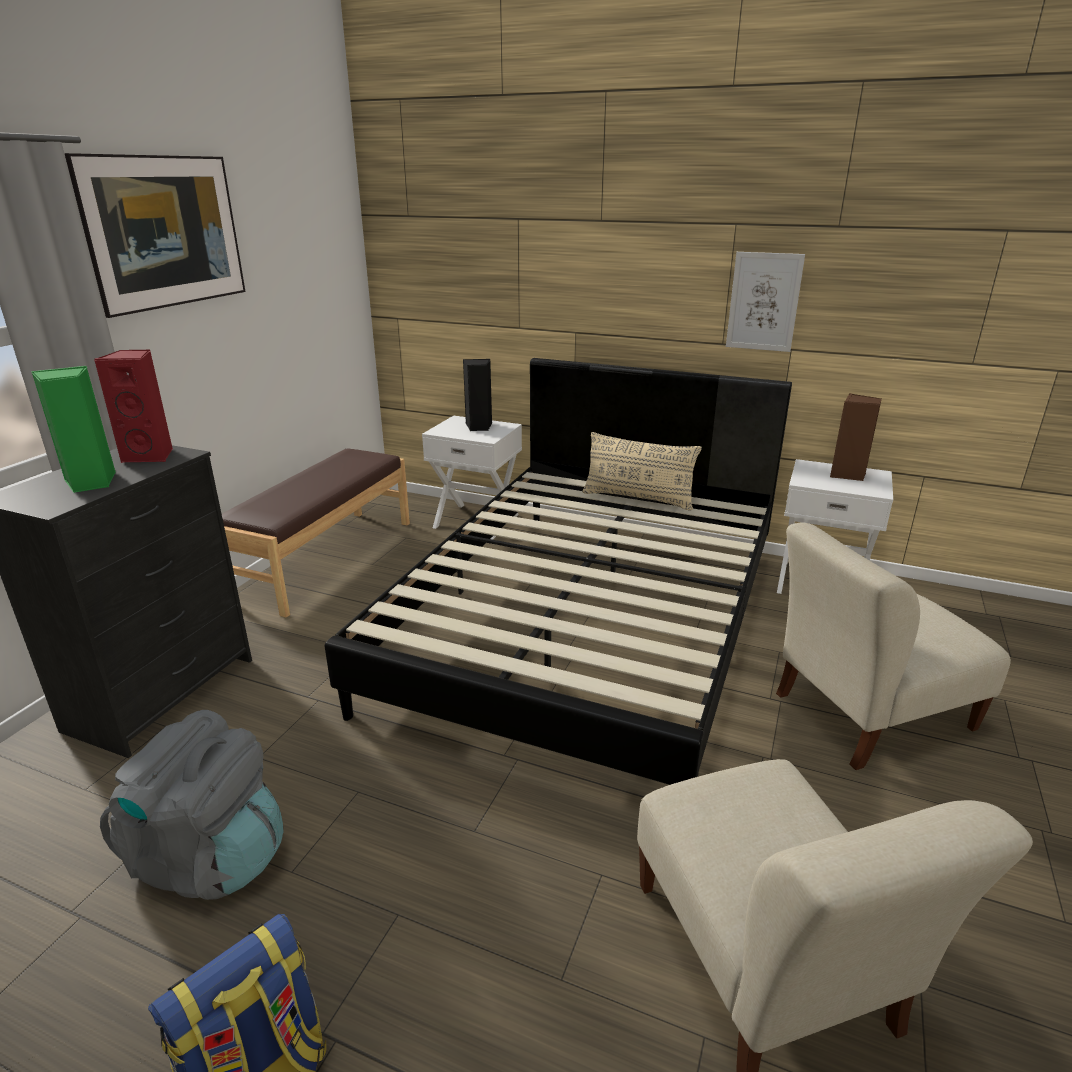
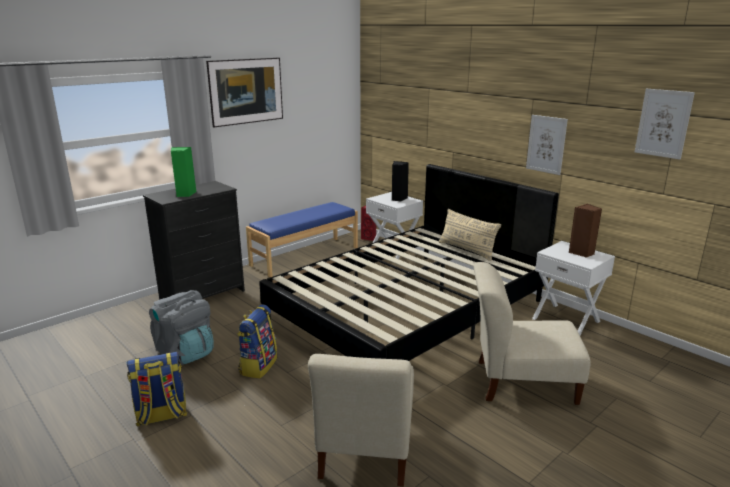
camera: 25 degrees right, 5 degrees down
(151, 456) = (214, 187): red speaker -> red speaker (369, 238)
(325, 558) = (305, 256): brown bench -> blue bench
(402, 835) = (258, 366): none -> backpack
(981, 248) = (663, 123): none -> picture

